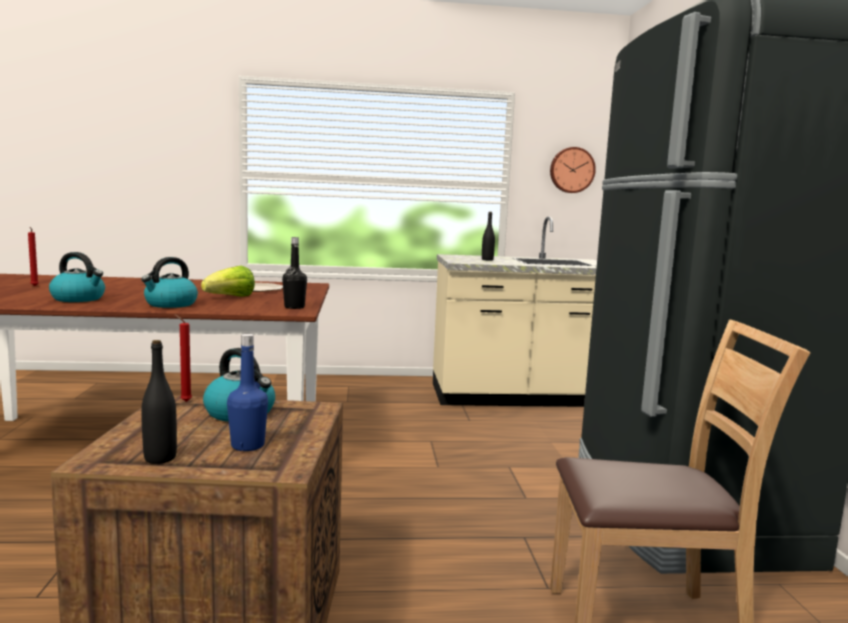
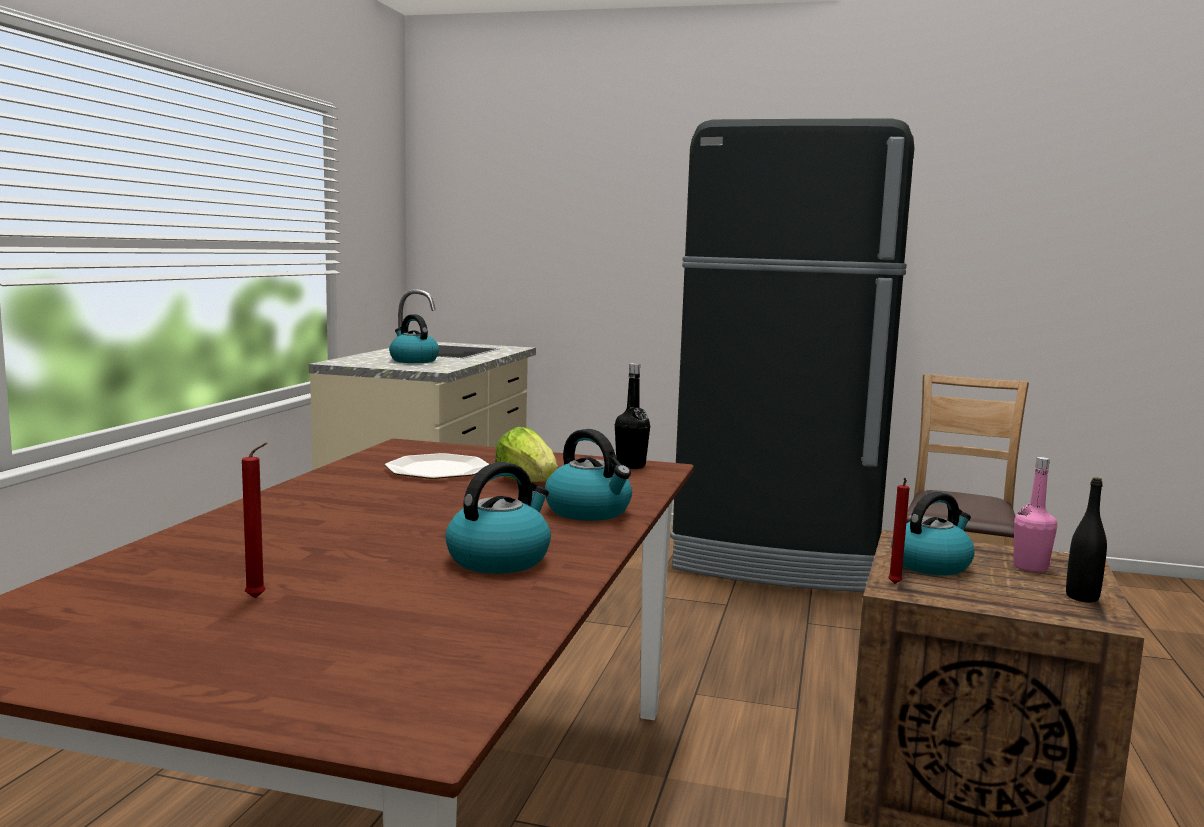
camera: 70 degrees left, 0 degrees up
(247, 445) = (1030, 568): blue bottle -> pink bottle
(487, 260) = (413, 360): black bottle -> kettle
(571, 170) = (379, 220): wall clock -> none

